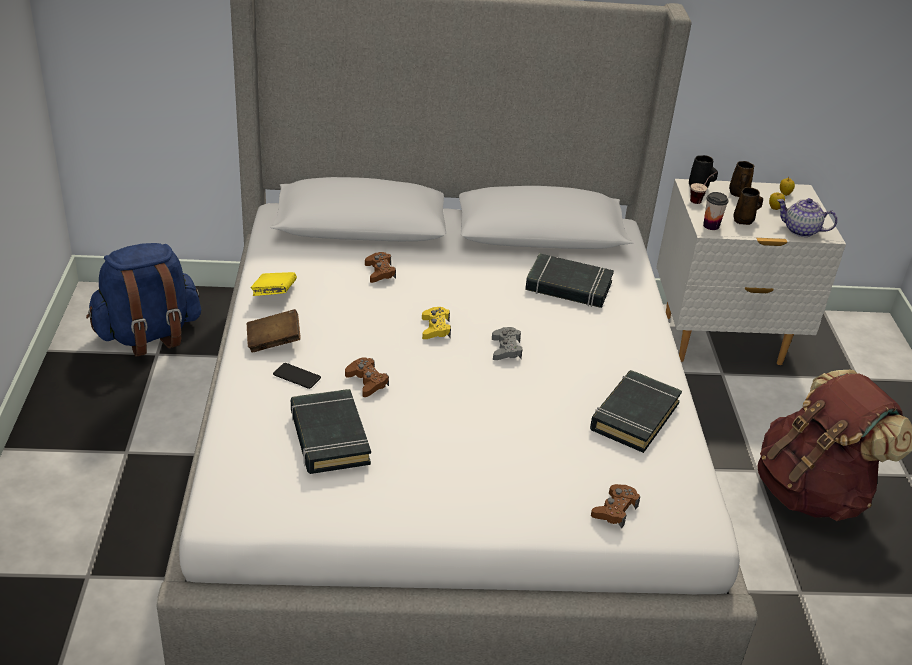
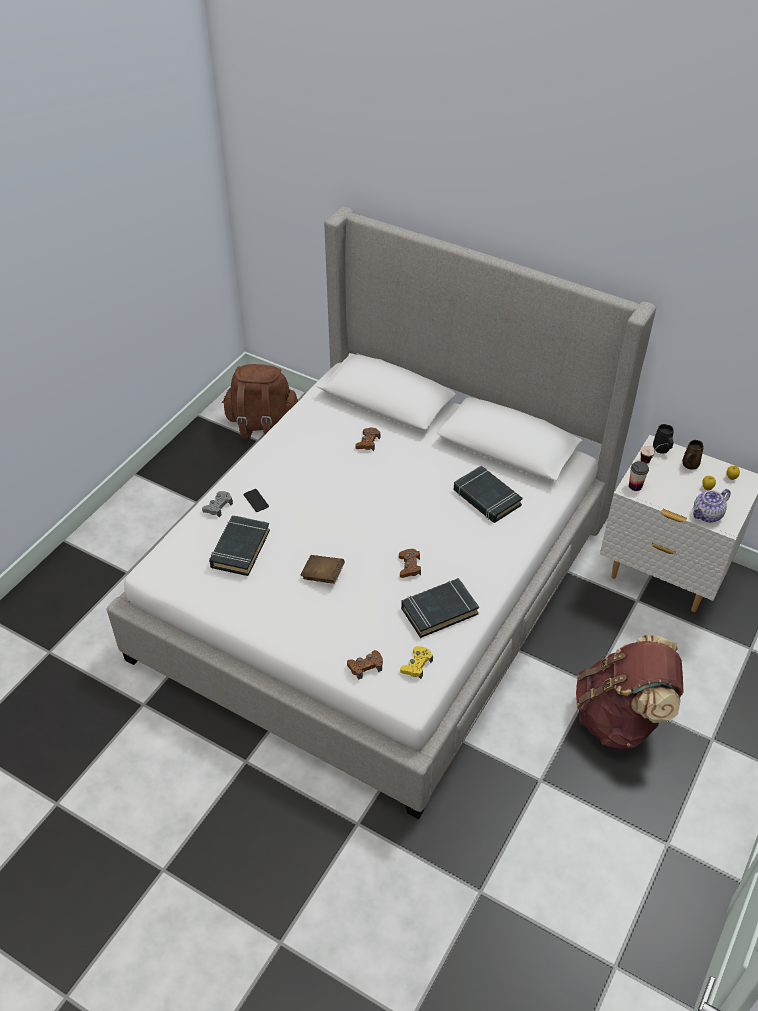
camera: 35 degrees right, 10 degrees up
(148, 335) = (262, 424): blue backpack -> brown backpack
(273, 342) = (262, 471): brown book -> brown book (323, 575)
(274, 295) = (288, 437): yellow book -> none
(367, 381) = (292, 520): brown game controller -> brown game controller (409, 566)
(435, 328) = (366, 498): yellow game controller -> yellow game controller (416, 665)
(506, 349) = (399, 530): grey game controller -> grey game controller (218, 506)
(744, 220) = (668, 490): brown mug -> none
(800, 231) = (707, 515): teapot -> teapot turned 90 degrees counterclockwise

